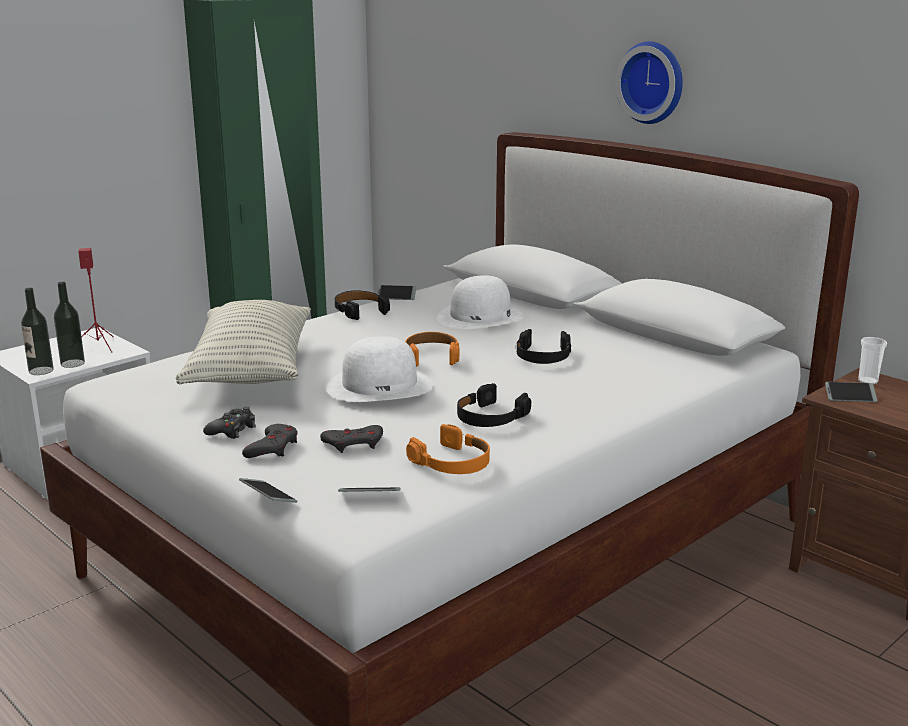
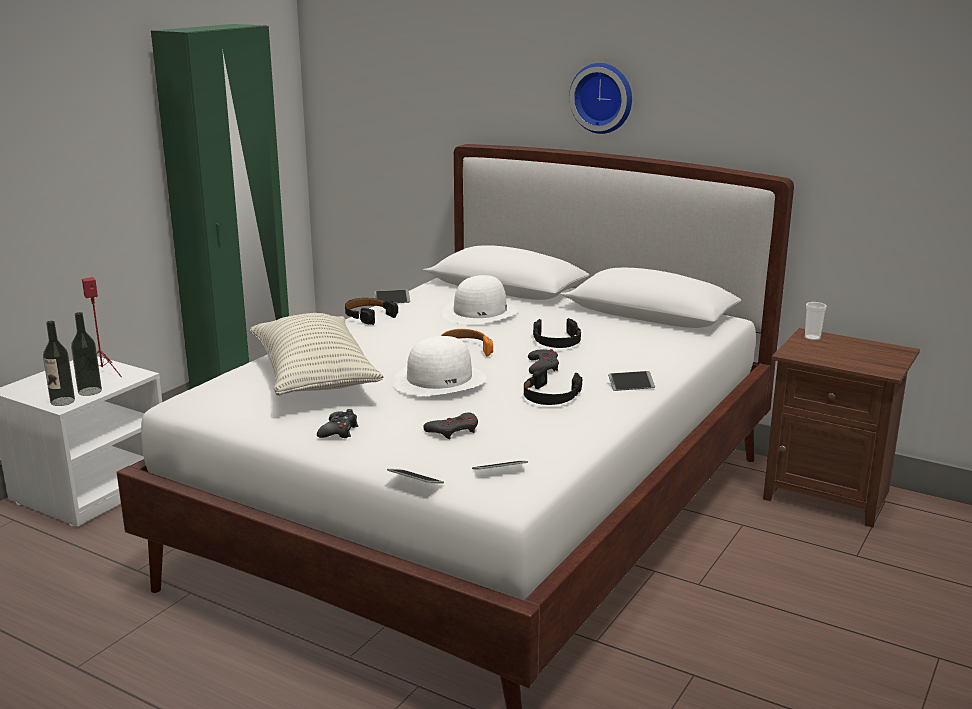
camera: 15 degrees left, 0 degrees up
(272, 447) = (386, 441): grey game controller -> grey game controller (543, 366)
(452, 462) = (546, 436): orange headphones -> none
(850, 397) = (806, 351): phone -> phone (631, 385)

